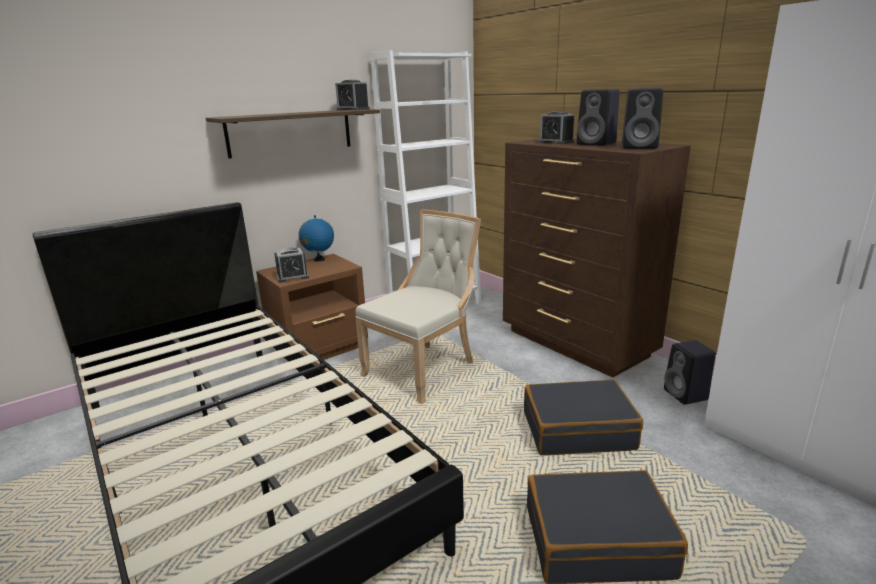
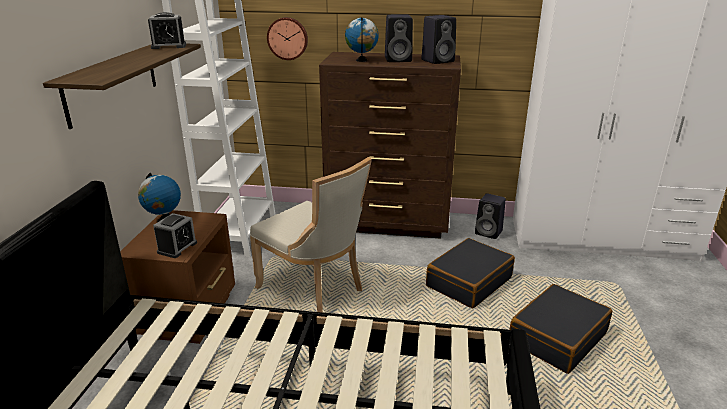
camera: 45 degrees left, 5 degrees up
(424, 369) = (314, 289): beige chair -> beige chair turned 135 degrees clockwise
(520, 121) = (288, 38): none -> wall clock
(555, 142) = (362, 60): alarm clock -> globe

